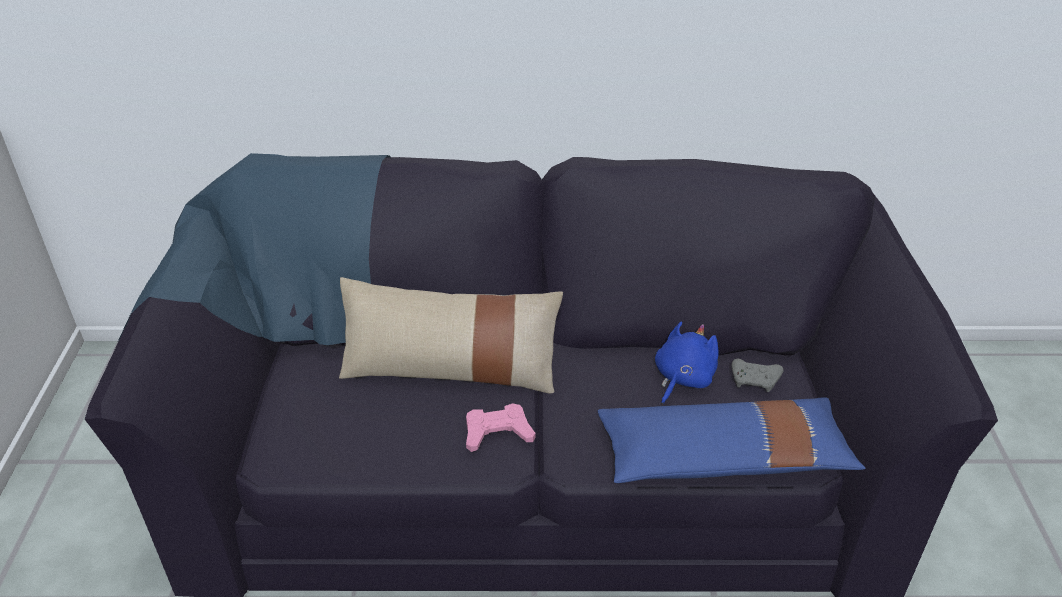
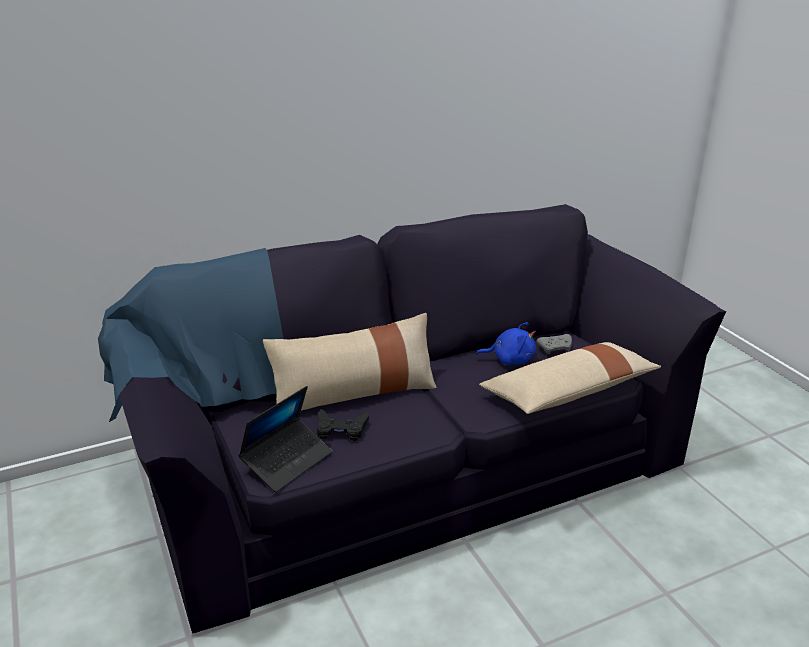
camera: 25 degrees left, 10 degrees down
(307, 443) = (287, 461): none -> laptop
(398, 417) = (341, 429): none -> black game controller
(497, 432) = (418, 418): pink game controller -> none
(682, 378) = (510, 359): blue plush toy -> blue plush toy turned 90 degrees clockwise
(723, 458) = (569, 392): blue pillow -> beige pillow

